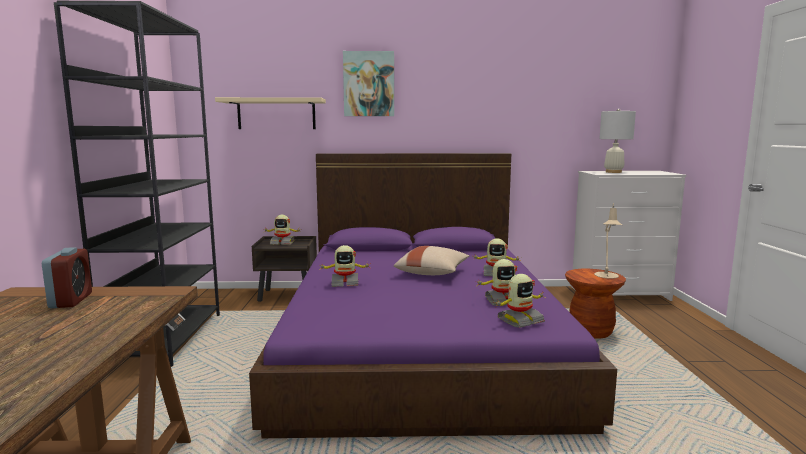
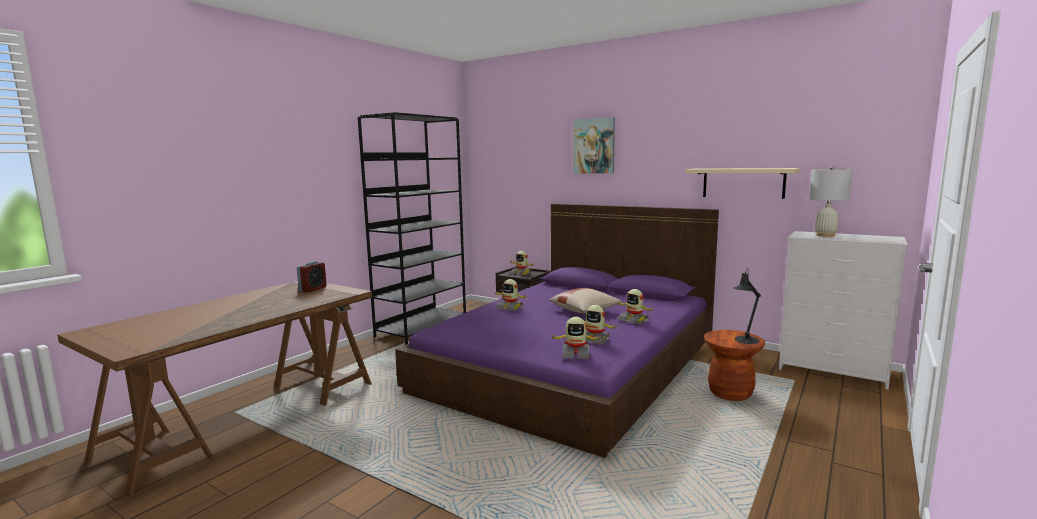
camera: 35 degrees right, 0 degrees up
(276, 114) = (527, 171): beige shelf -> beige shelf (743, 183)
(606, 276) = (745, 340): beige table lamp -> black table lamp

